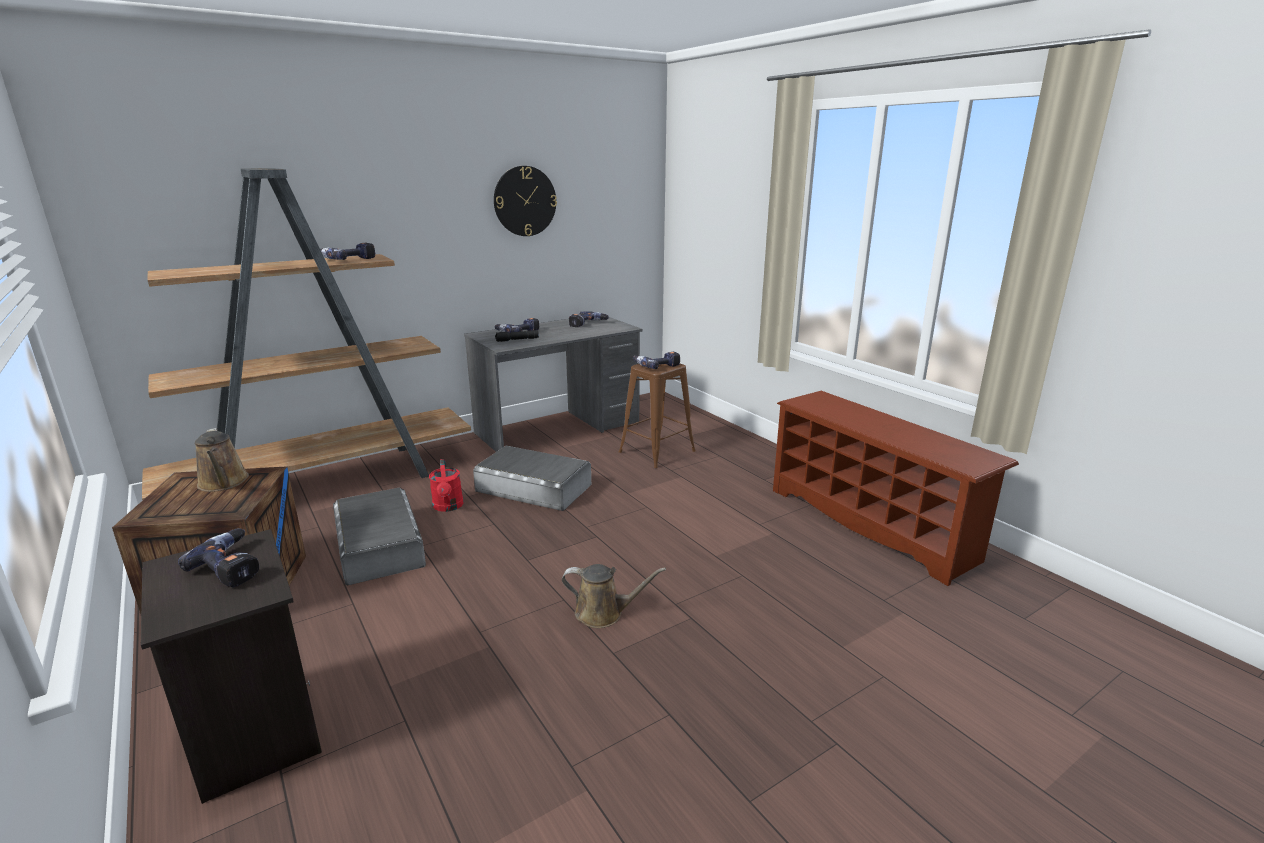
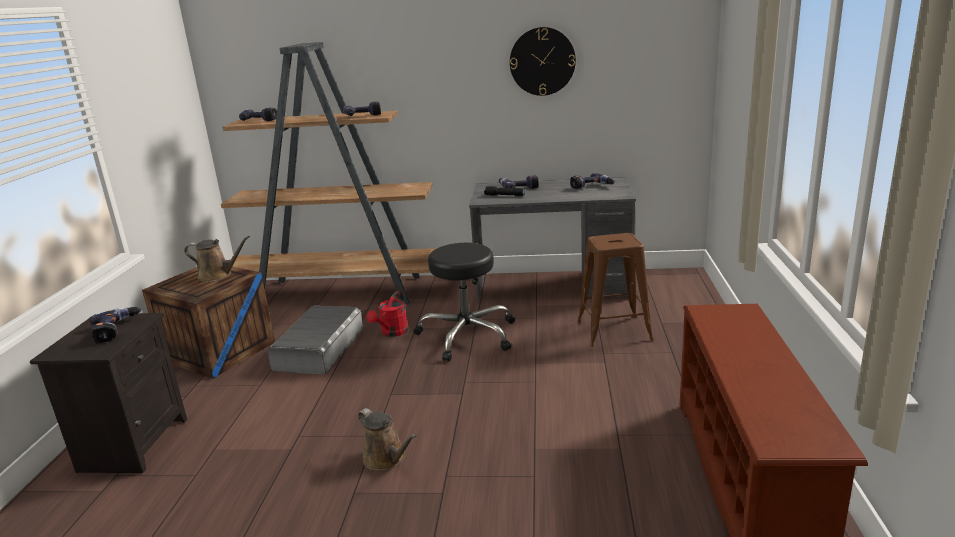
camera: 40 degrees right, 0 degrees up
(223, 483) = (218, 275): brown watering can -> brown watering can turned 90 degrees counterclockwise
(533, 488) = (468, 335): grey storage box -> black stool
(656, 366) = (612, 240): power drill -> power drill (260, 120)

